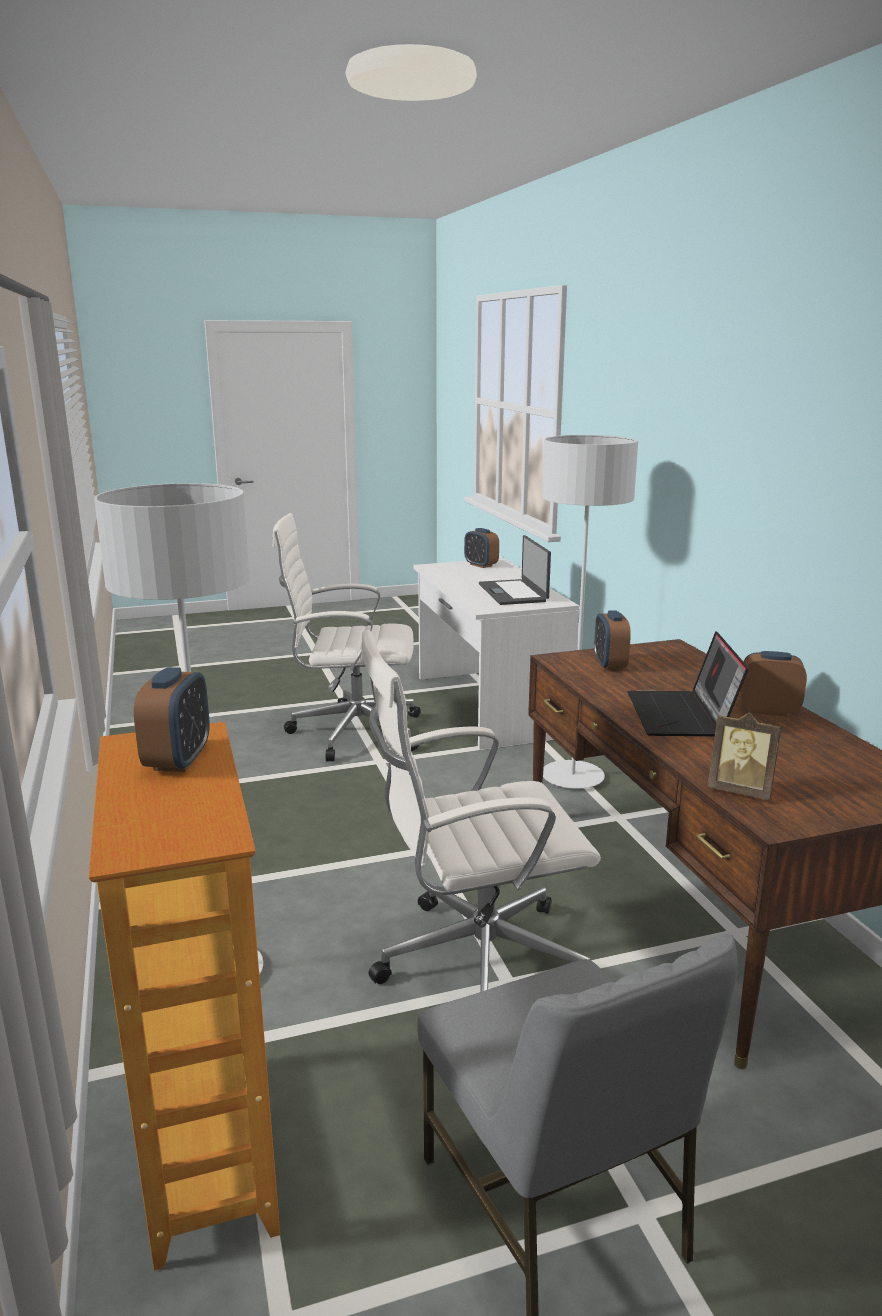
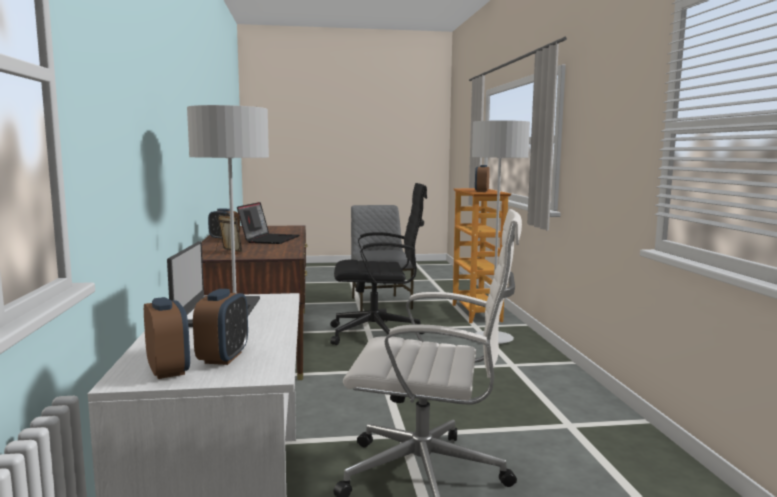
camera: 170 degrees left, 10 degrees down
(475, 962) = (378, 334): white office chair -> black office chair
(609, 665) = (262, 252): alarm clock -> alarm clock (223, 357)
(740, 791) = (291, 229): picture frame -> picture frame (227, 252)

